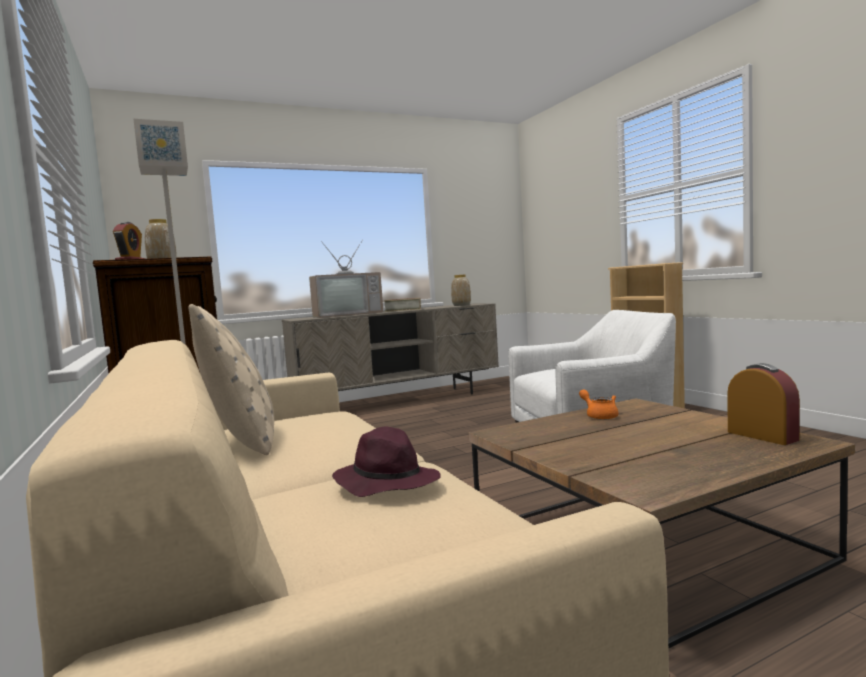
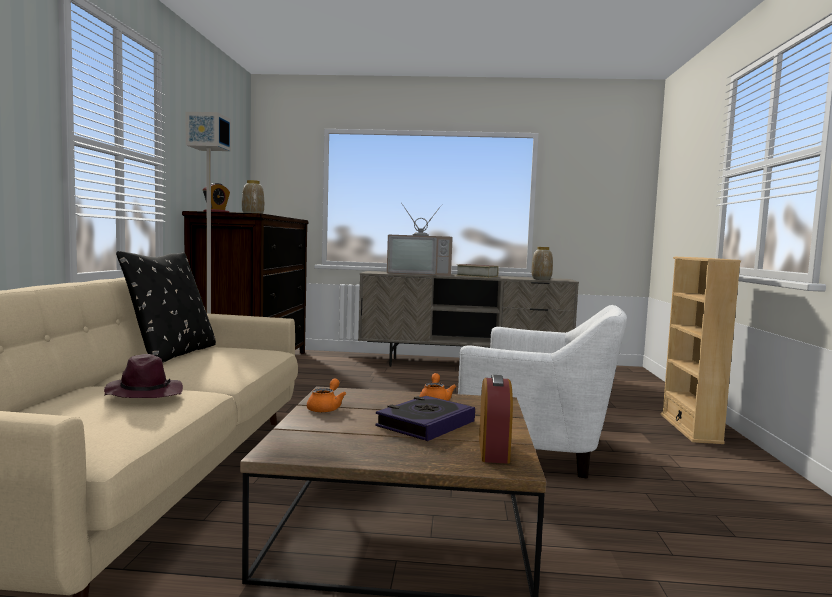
camera: 30 degrees right, 0 degrees up
(240, 440) = (173, 354): beige pillow -> black pillow
(546, 445) = (326, 408): none -> orange teapot
(657, 433) = (425, 424): none -> book

